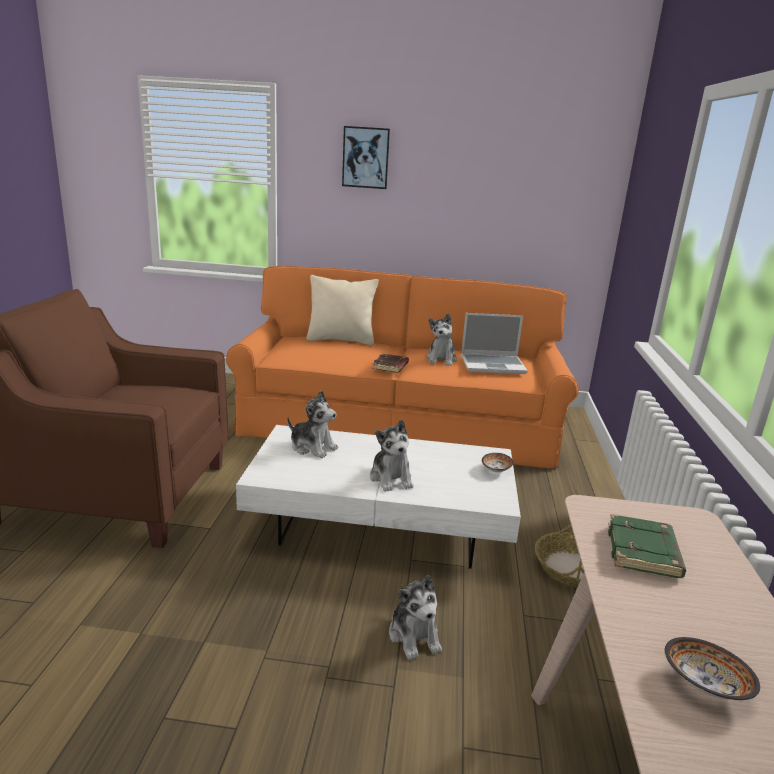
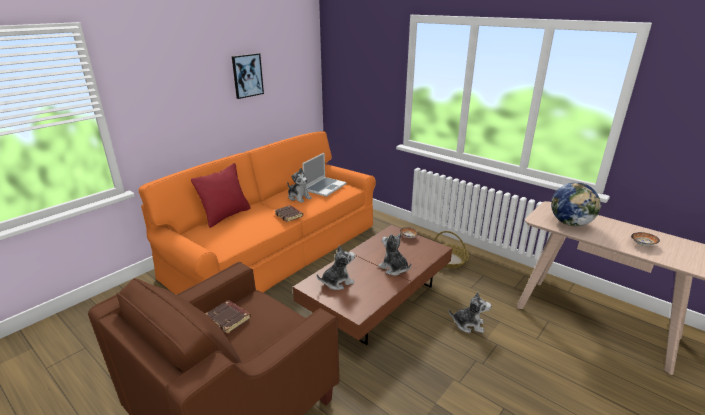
camera: 55 degrees left, 5 degrees up
(145, 388) = (229, 319): none -> brown book
(341, 340) = (226, 216): beige pillow -> red pillow
(365, 157) = (175, 74): picture -> picture (247, 75)
(381, 525) = (376, 300): white coffee table -> brown coffee table
(391, 478) = (394, 268): plush toy -> plush toy turned 150 degrees counterclockwise
(644, 552) = (570, 223): green book -> globe

